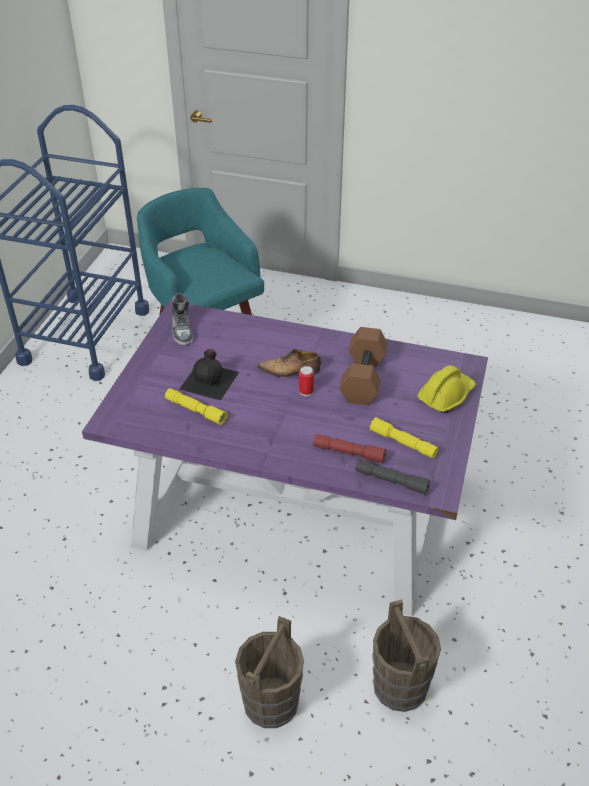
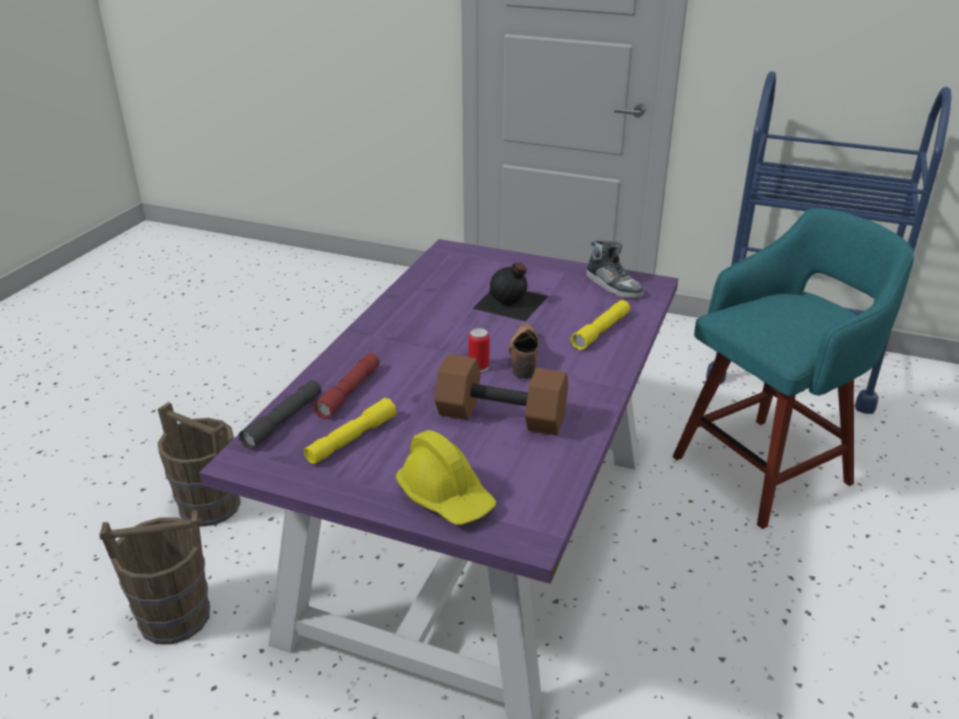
camera: 95 degrees right, 10 degrees down
(182, 329) = (613, 285): shoe -> shoe turned 120 degrees counterclockwise
(195, 410) = (456, 294): yellow flashlight -> yellow flashlight (601, 331)

